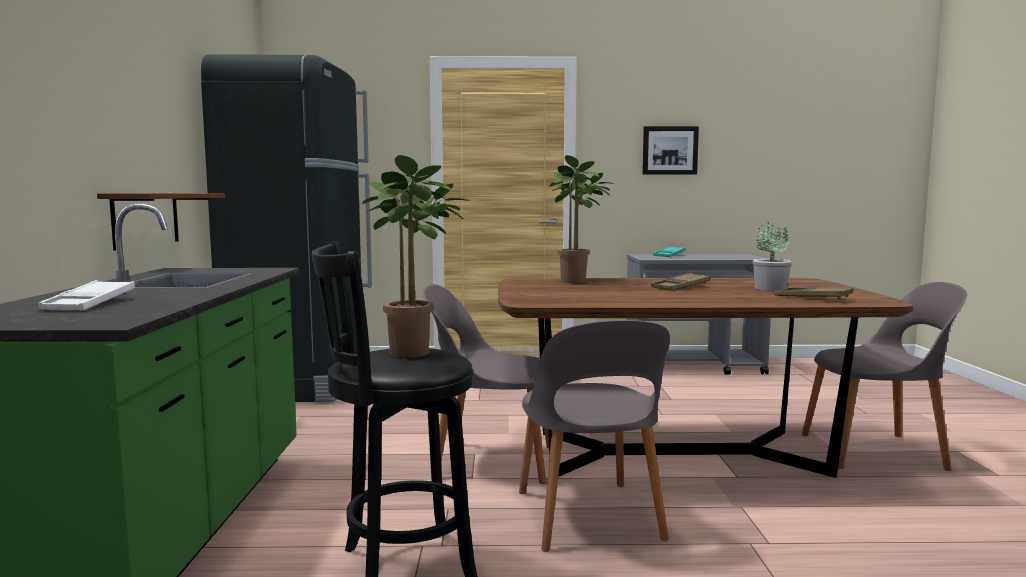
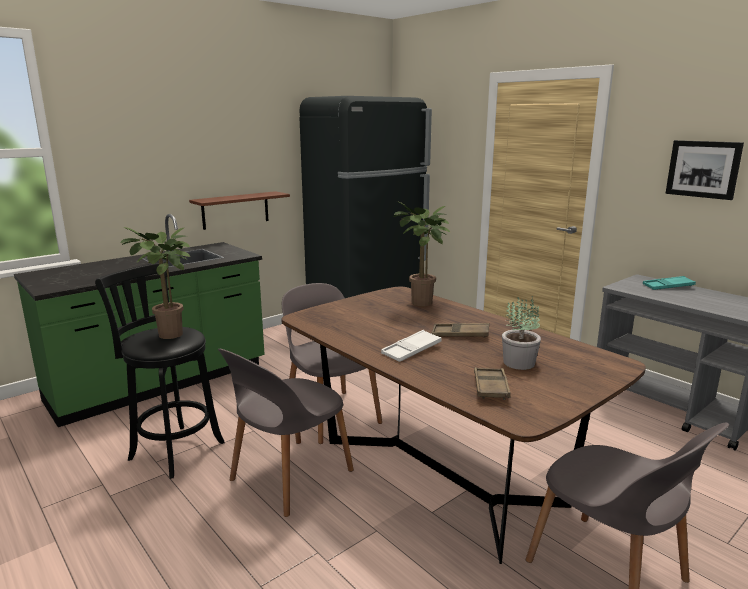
camera: 50 degrees right, 10 degrees up
(90, 303) = (94, 271): white tray -> white tray (411, 350)

